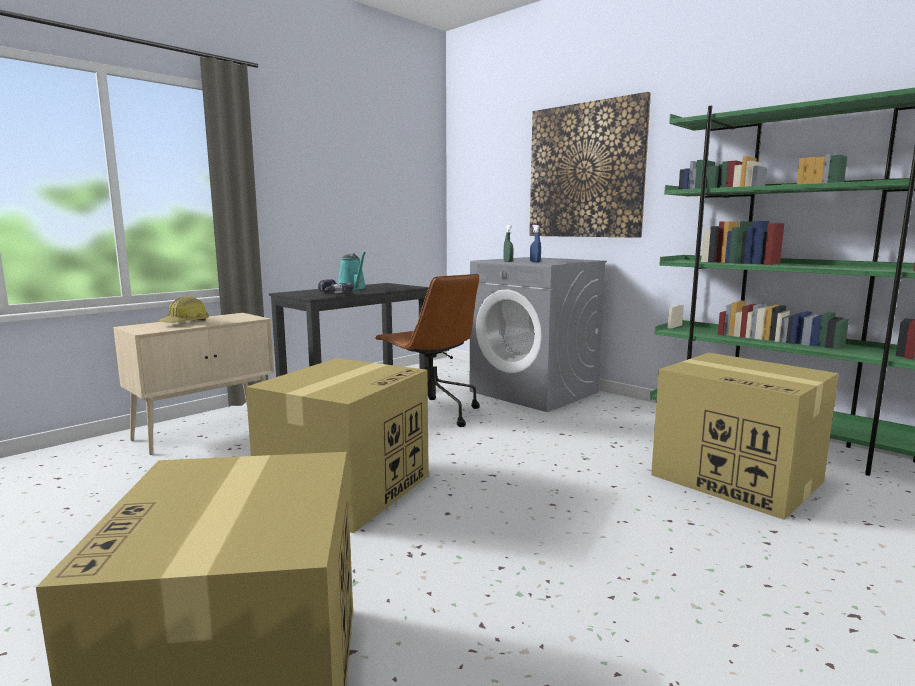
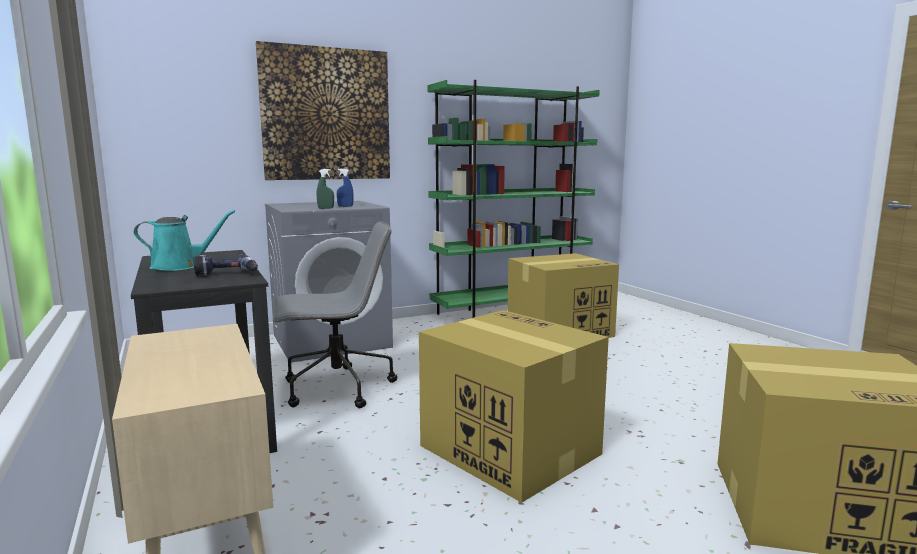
camera: 70 degrees left, 0 degrees up
(185, 323) = (186, 365): hard hat -> none
(430, 413) = (336, 389): brown office chair -> grey office chair

